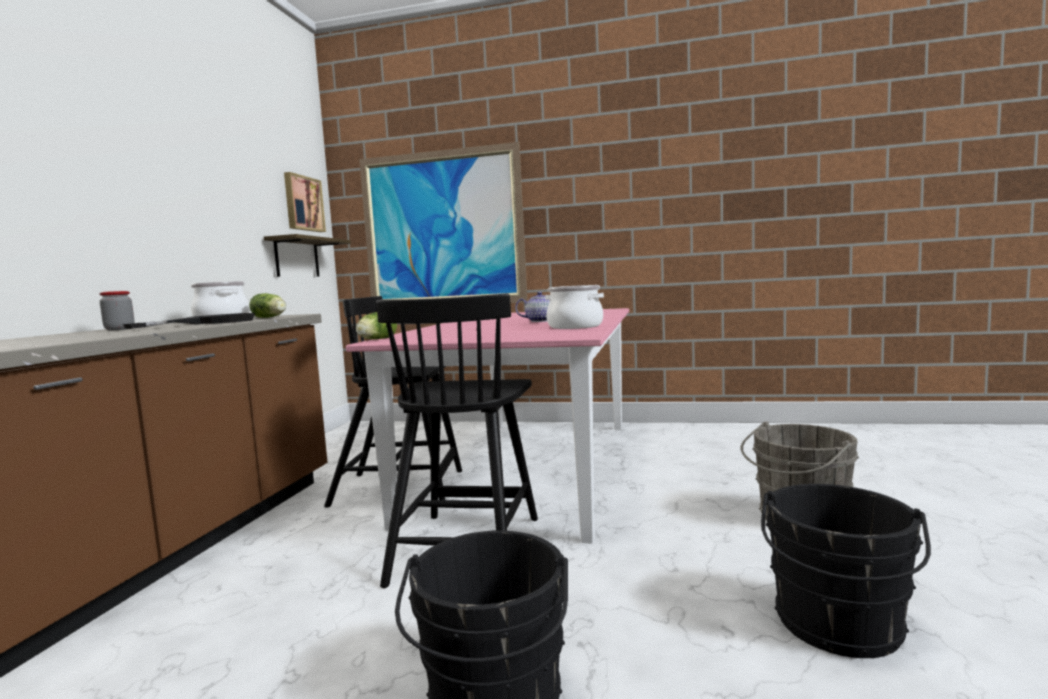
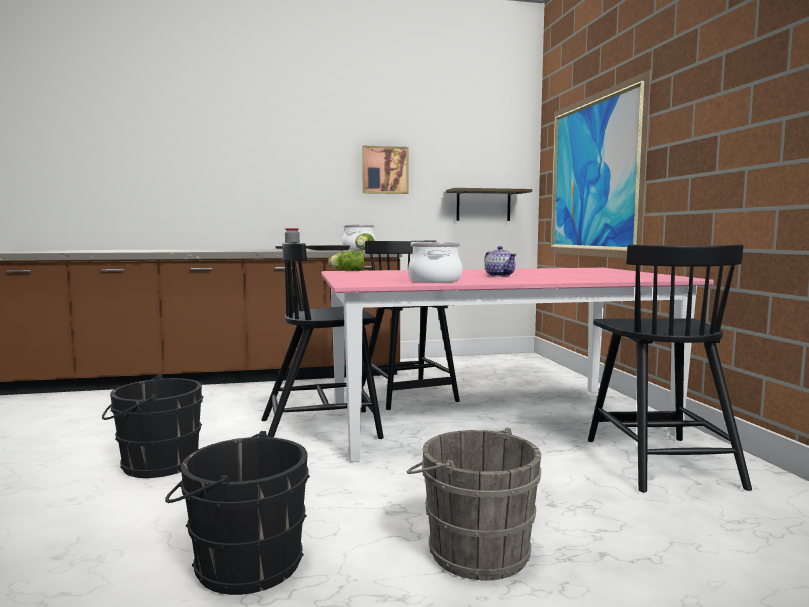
camera: 65 degrees right, 0 degrees up
(303, 203) = (499, 159): picture -> picture (384, 170)
(662, 442) = (660, 461): none -> black chair

